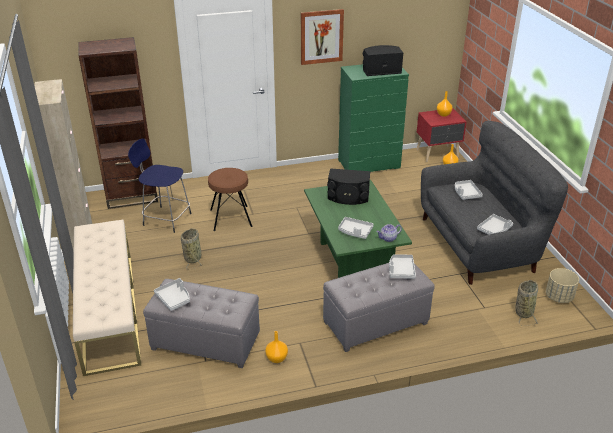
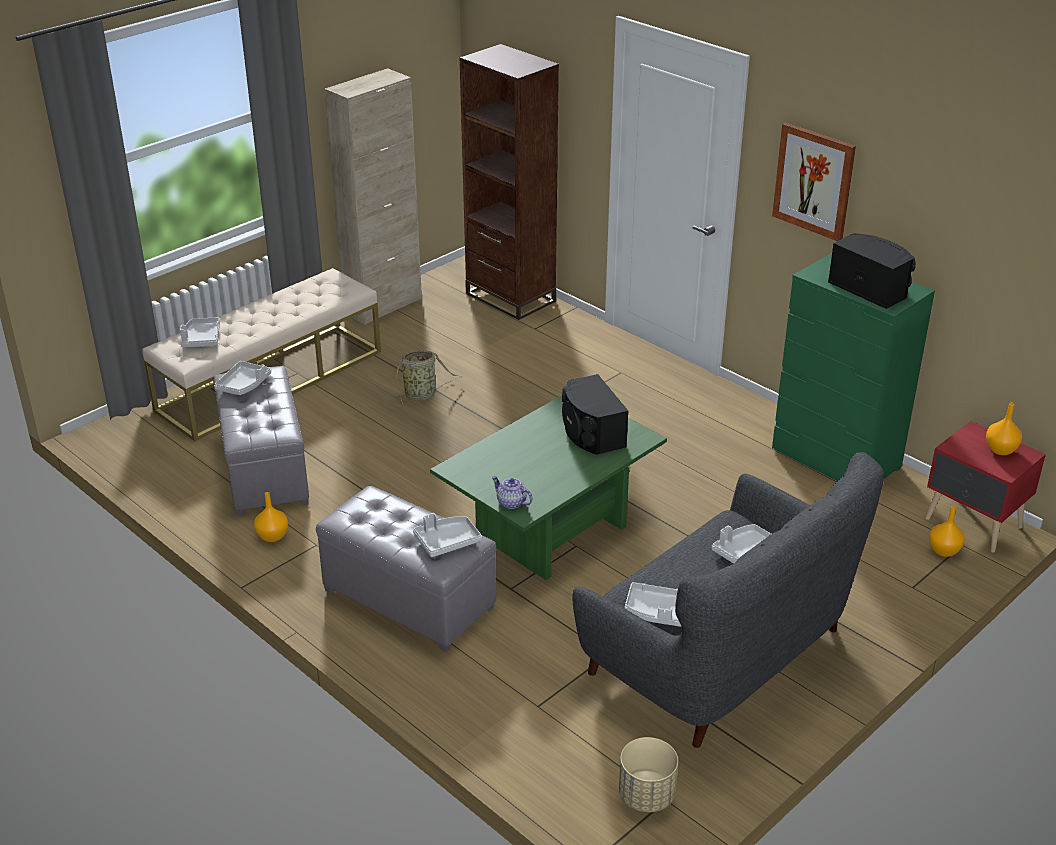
camera: 60 degrees right, 0 degrees up
(165, 219) = (486, 341): blue stool -> none
(231, 218) = (539, 388): brown stool -> none
(355, 232) = (501, 467): grey tray -> grey tray (201, 339)
(524, 311) = (566, 757): basket -> none

